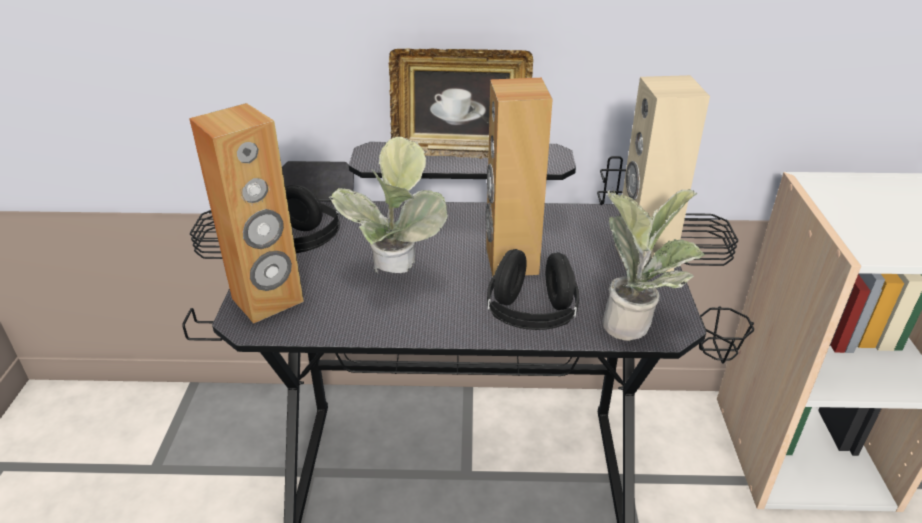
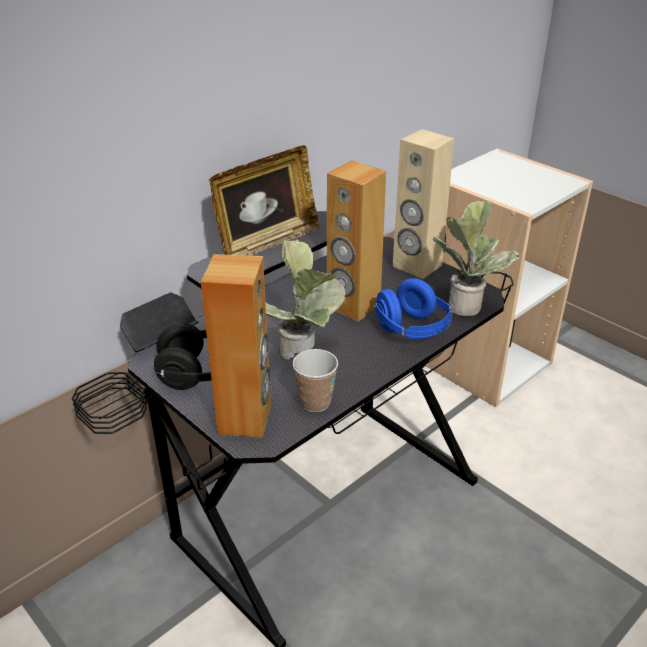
camera: 45 degrees left, 0 degrees up
(337, 323) = (315, 402): none -> cup
(531, 315) = (412, 330): black headphones -> blue headphones

